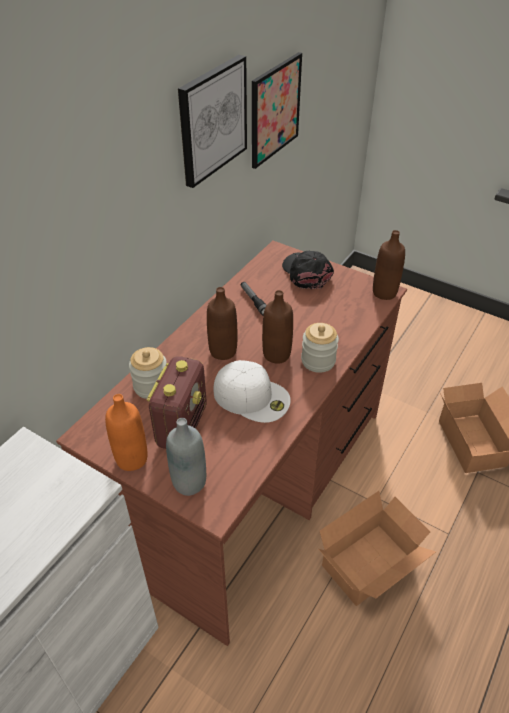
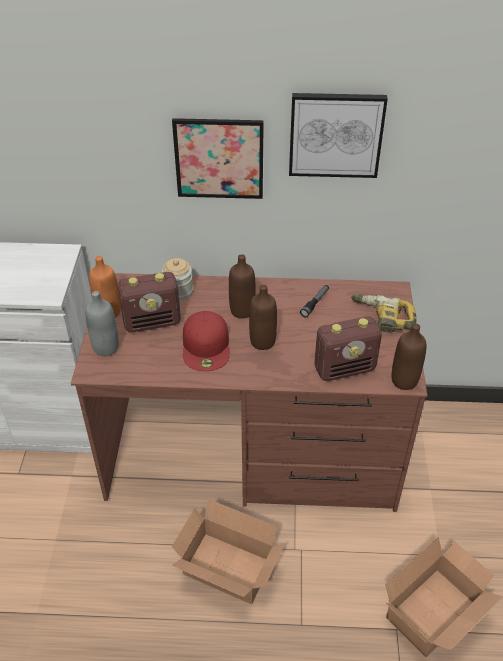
camera: 60 degrees right, 0 degrees up
(252, 396) = (206, 346): white cap -> red cap
(275, 110) = (442, 164): picture -> picture (219, 158)
(306, 273) = (382, 320): black cap -> power drill
(318, 361) = (275, 368): jar -> none
(348, 318) = (345, 368): none -> radio

